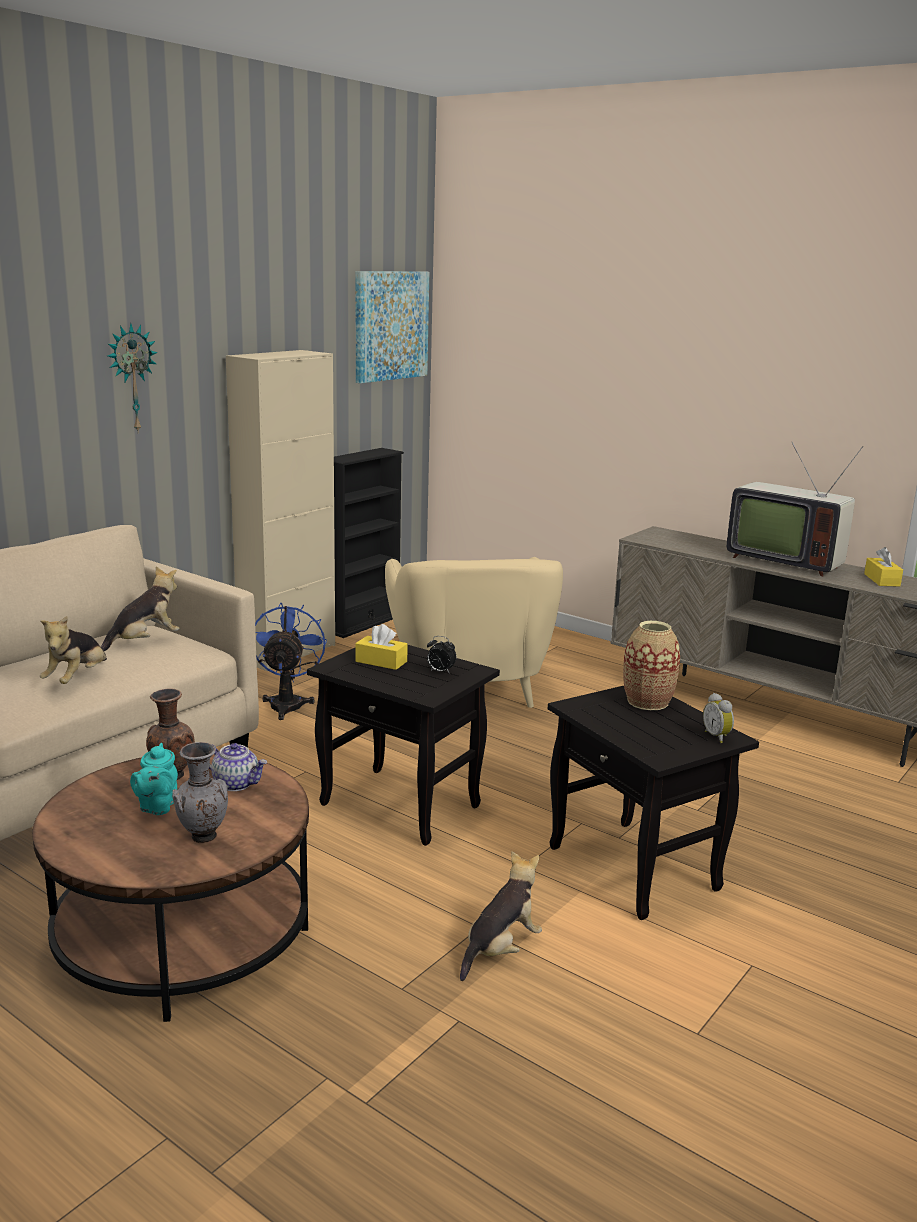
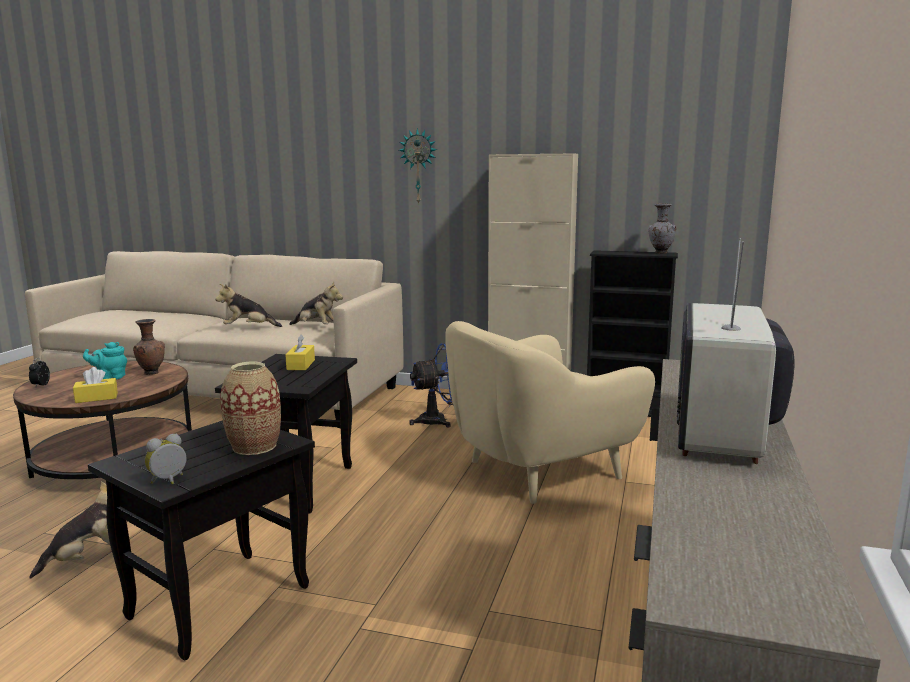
camera: 70 degrees right, 5 degrees down
(202, 838) = (68, 391): grey vase -> grey vase (660, 253)
(236, 783) = (141, 385): teapot -> none
(390, 325) = (705, 135): picture -> none
(440, 672) = (290, 380): alarm clock -> alarm clock (40, 386)
(500, 949) = (86, 559): plush toy -> plush toy turned 60 degrees counterclockwise
(881, 580) = (742, 498): yellow tissue box -> yellow tissue box (96, 398)

